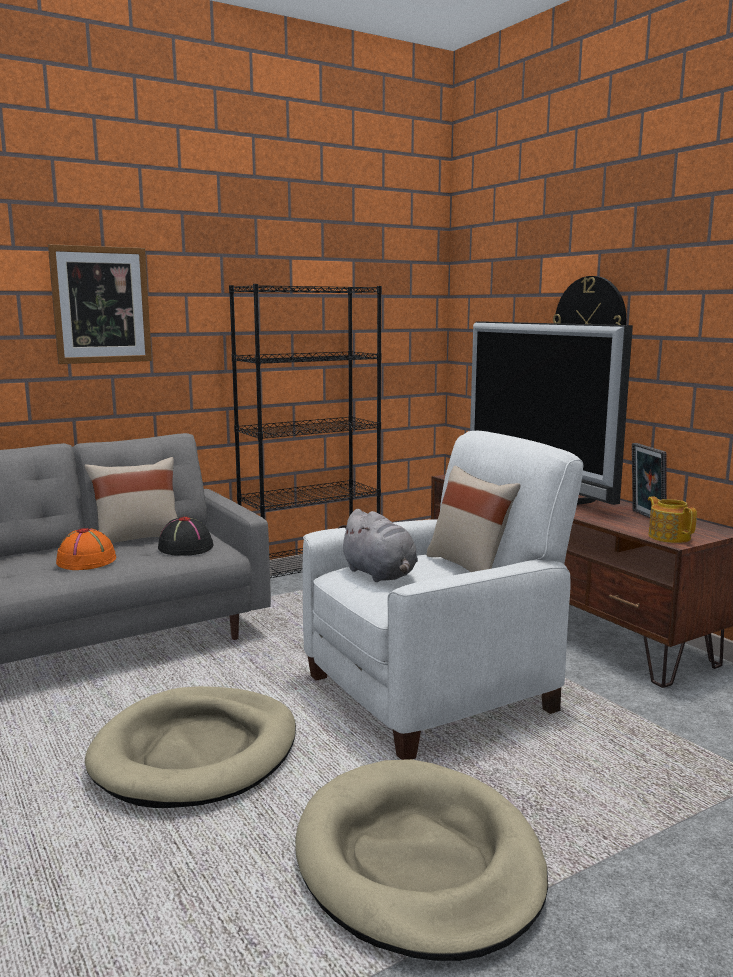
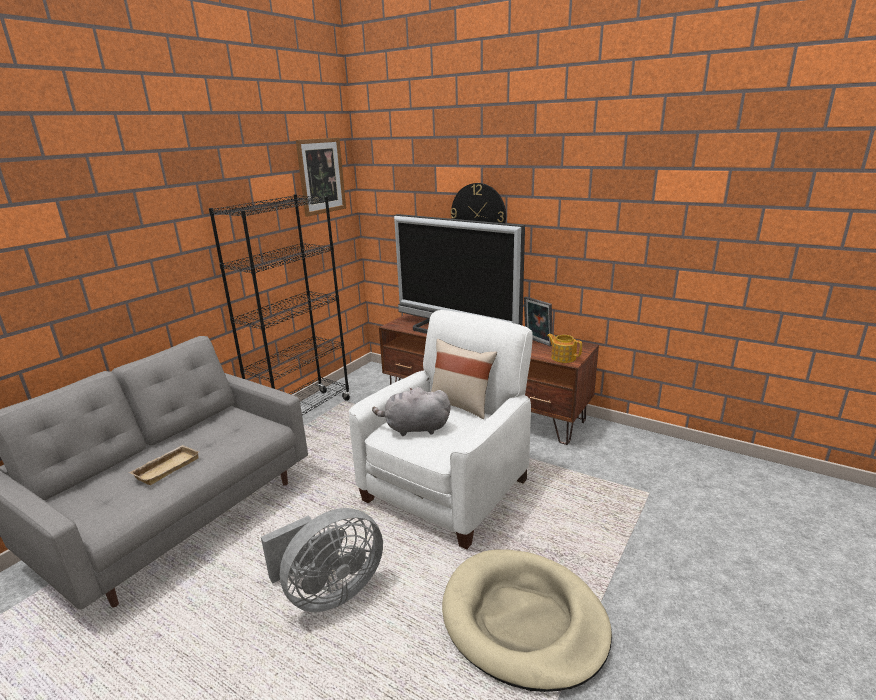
camera: 25 degrees left, 10 degrees up
(87, 561) = (166, 467): orange hat -> beige tray
(101, 305) = (106, 243): picture -> picture (321, 176)
(137, 539) = (189, 432): beige pillow -> none
(185, 548) = (237, 432): black hat -> none
(196, 752) = (329, 592): beige dog bed -> grey fan
(380, 575) = (414, 428): grey plush toy -> grey plush toy turned 150 degrees clockwise

